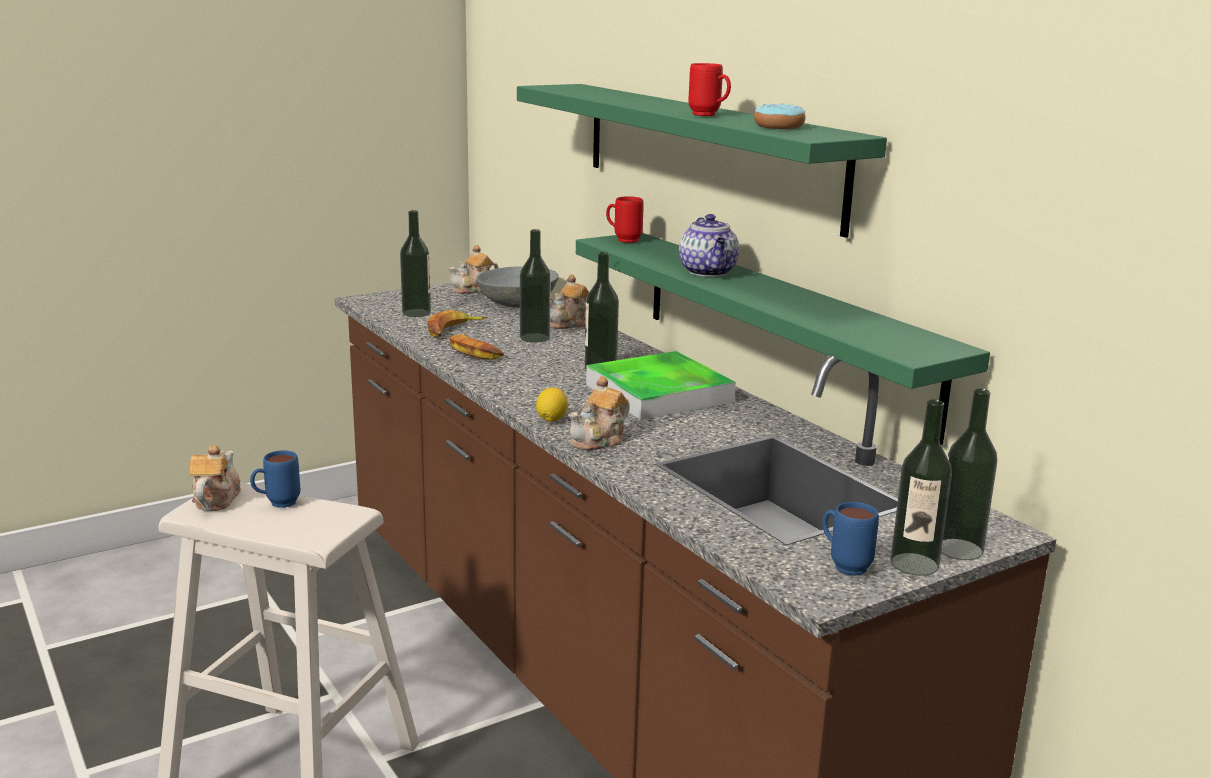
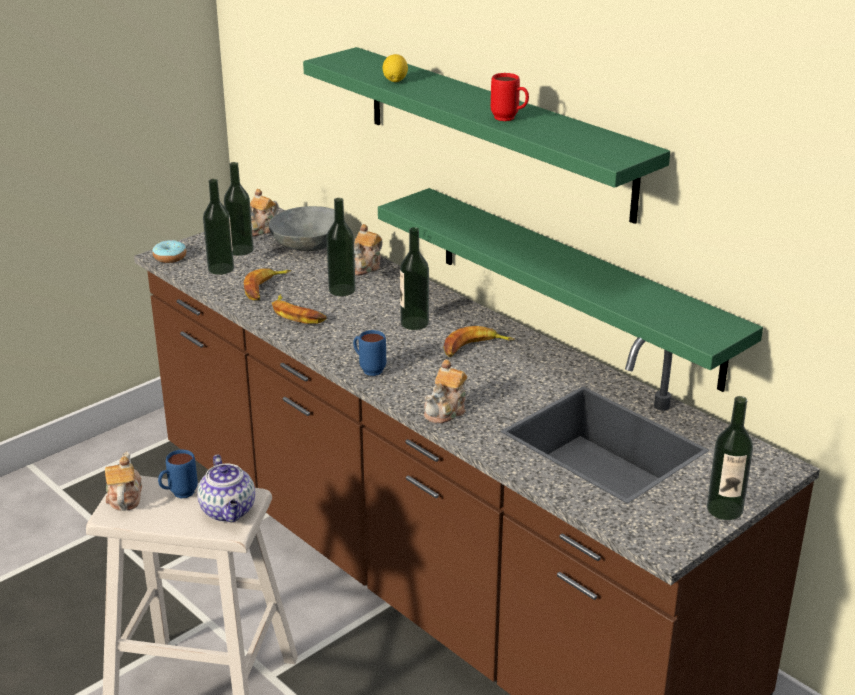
camera: 10 degrees left, 10 degrees up
(551, 419) = (397, 391): lemon -> lemon (395, 81)
(623, 240) = (419, 203): red mug -> none
(659, 393) = (474, 348): tray -> banana
(708, 272) = (511, 244): teapot -> teapot (229, 511)
(778, 127) = (577, 139): donut -> donut (170, 257)
(843, 565) = (674, 517): blue mug -> blue mug (368, 369)
(959, 549) = (753, 490): bottle -> bottle (240, 250)

